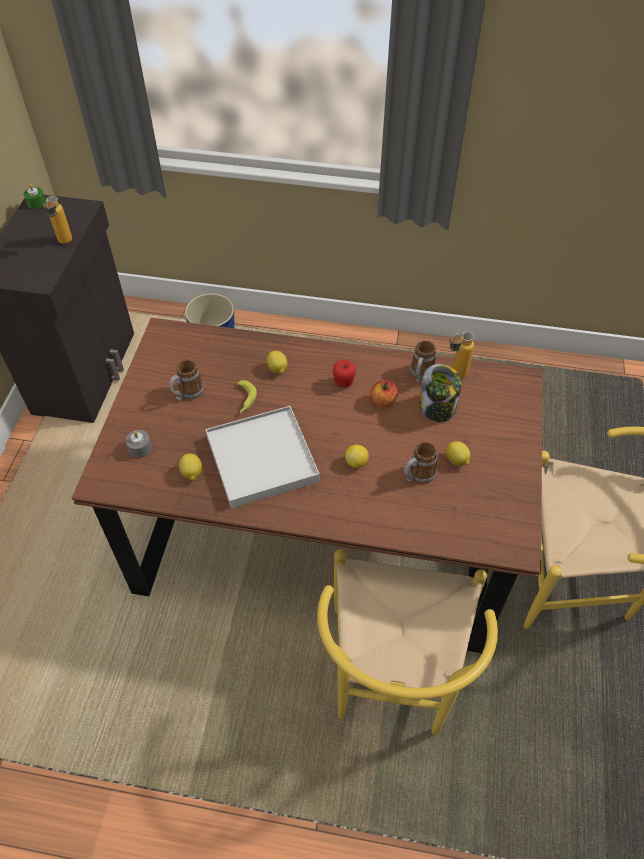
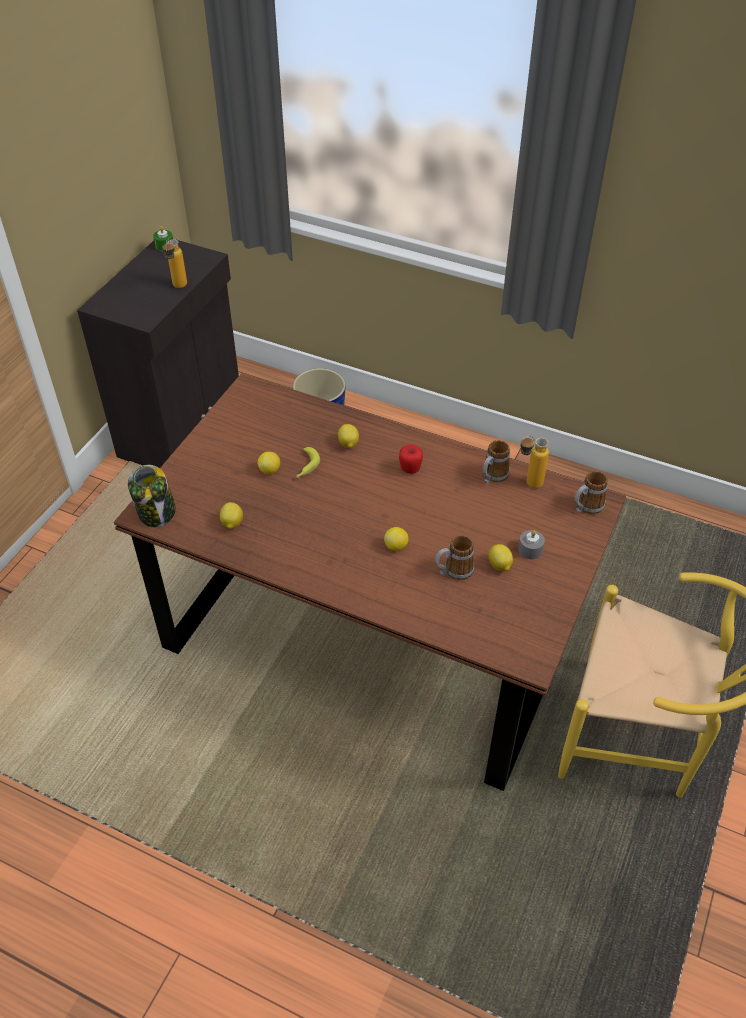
camera: 15 degrees right, 5 degrees down
(140, 448) = (191, 490): grey candle -> grey candle (530, 549)
(187, 393) = (252, 450): mug -> mug (586, 507)
(211, 411) = (270, 470): none -> lemon
(262, 459) = (304, 524): white tray -> none
(383, 401) = (444, 495): apple -> none
(392, 681) = (398, 795): yellow chair -> none
(437, 407) = (498, 511): jar -> jar (157, 512)

